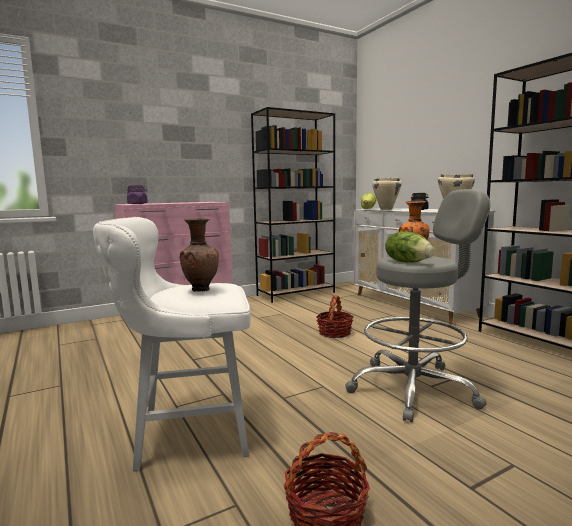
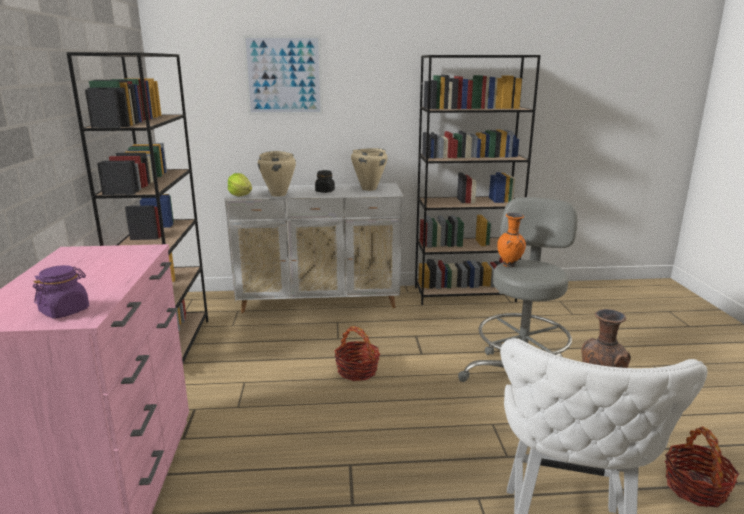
camera: 65 degrees left, 10 degrees up
(408, 262) = (542, 276): lettuce -> none
(421, 122) = (284, 75): none -> picture

